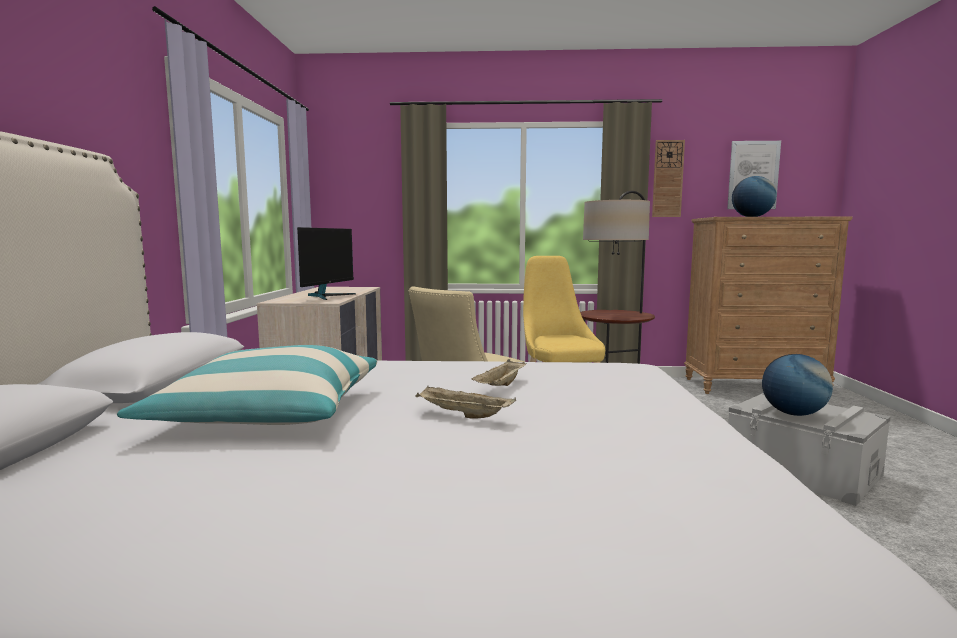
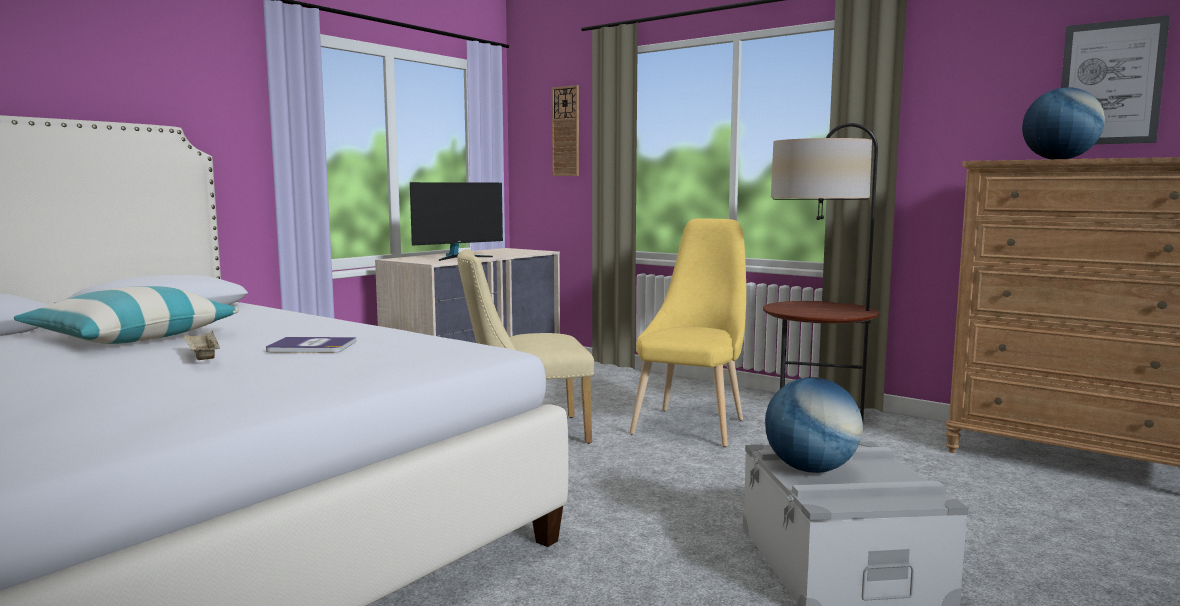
camera: 35 degrees right, 0 degrees up
(501, 386) = (311, 347): beige tray -> book
(667, 179) = (947, 99): wall clock -> wall clock (566, 131)

